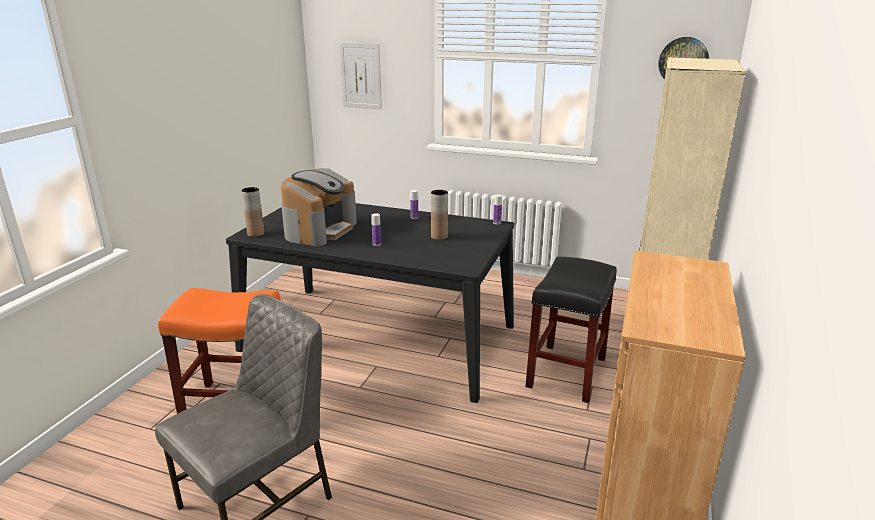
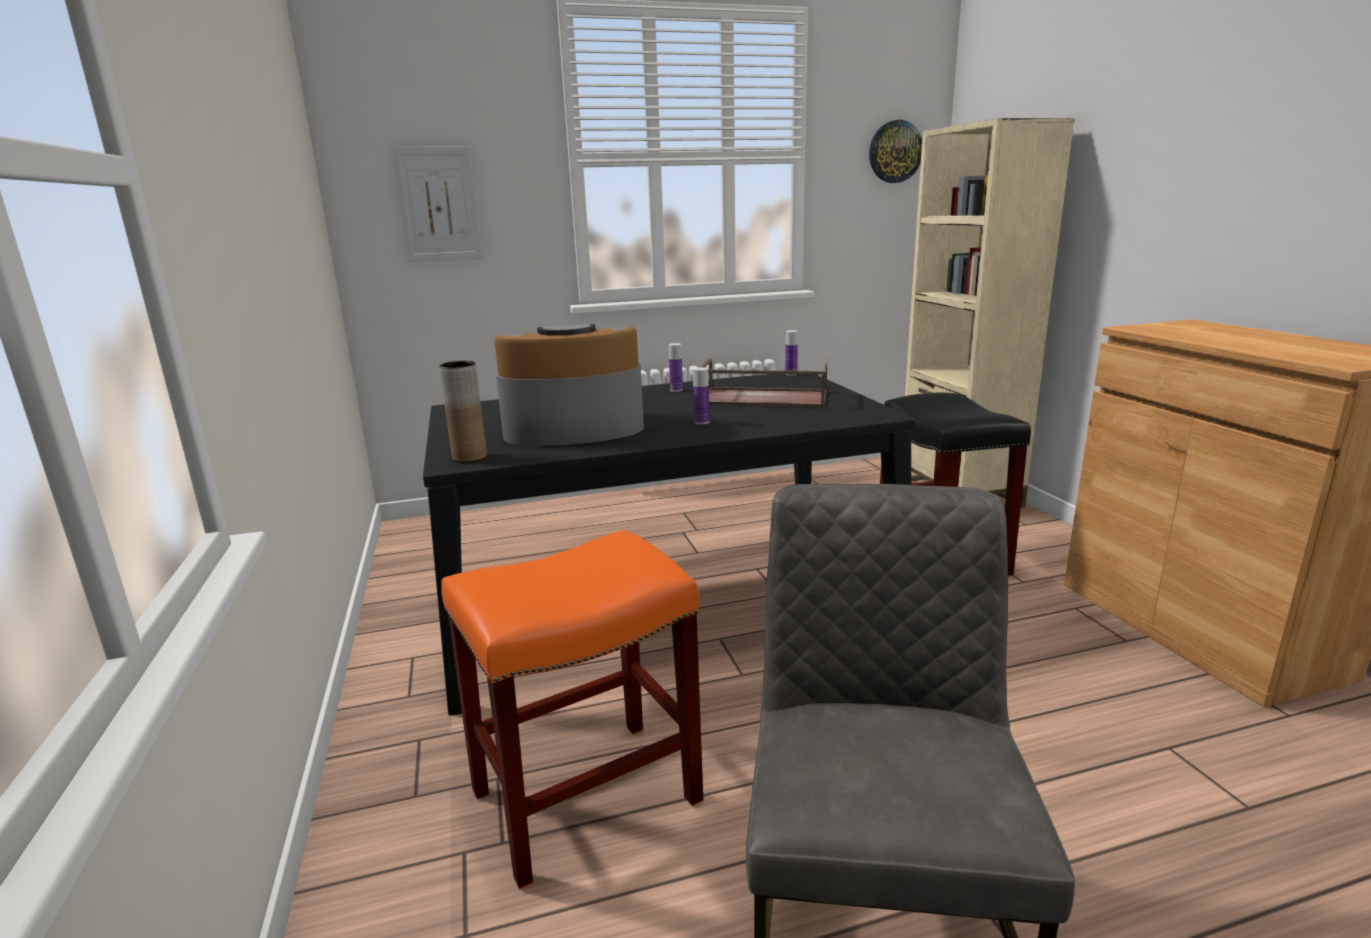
camera: 35 degrees left, 5 degrees down
(320, 230) = (572, 428): coffee machine -> coffee machine turned 90 degrees counterclockwise
(439, 237) = (762, 398): brown vase -> brown tray

